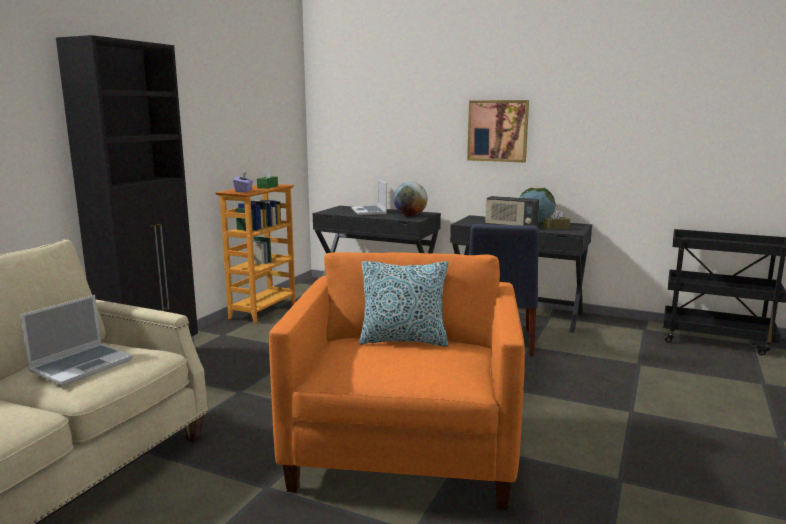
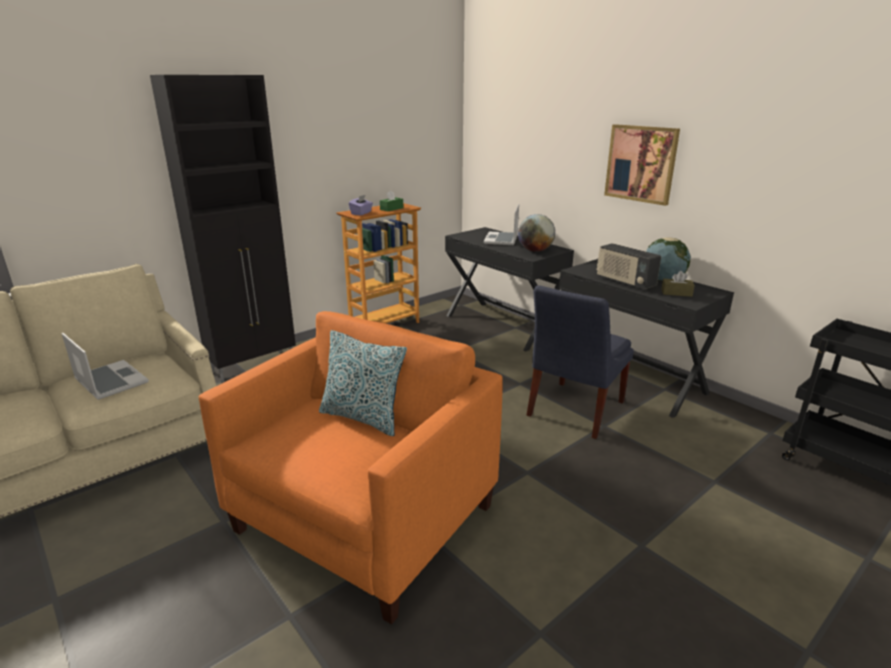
camera: 25 degrees right, 10 degrees up
(82, 365) = (109, 381): laptop -> laptop turned 105 degrees counterclockwise

